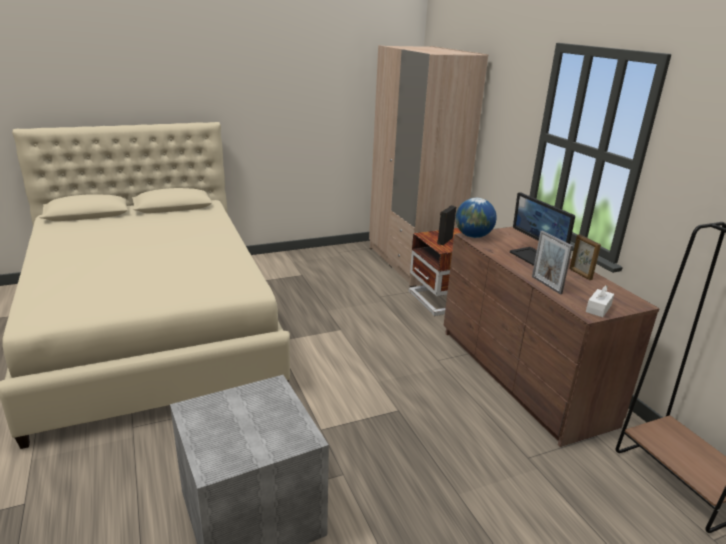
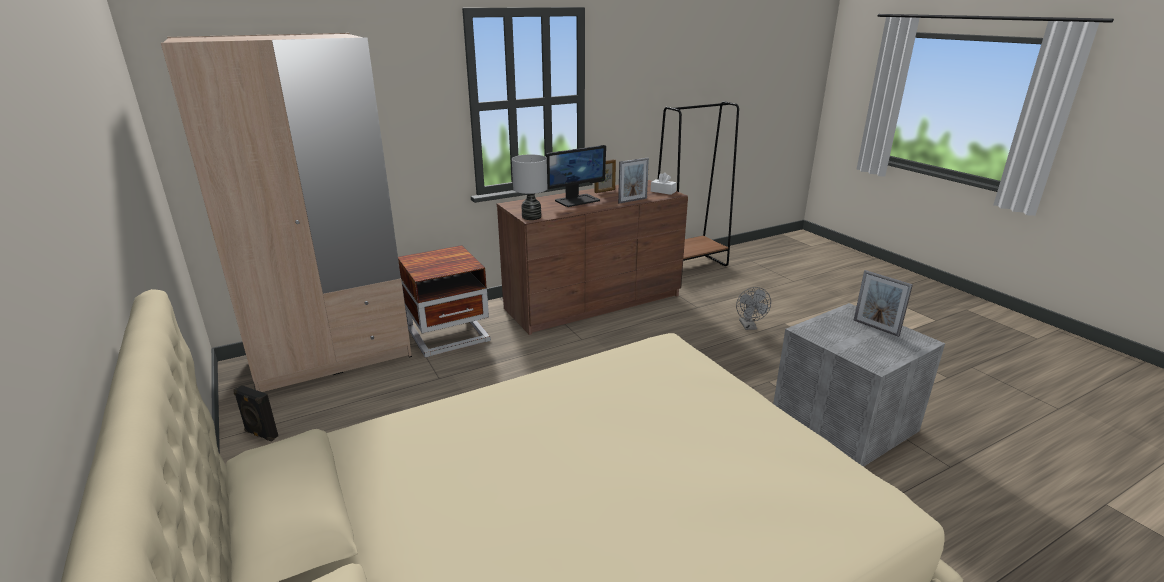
camera: 95 degrees left, 0 degrees up
(257, 440) = (876, 328): none -> picture frame
(444, 241) = (444, 265): black speaker -> black speaker (260, 434)
(473, 236) = (531, 217): globe -> grey table lamp
(476, 497) = (749, 327): none -> grey fan

